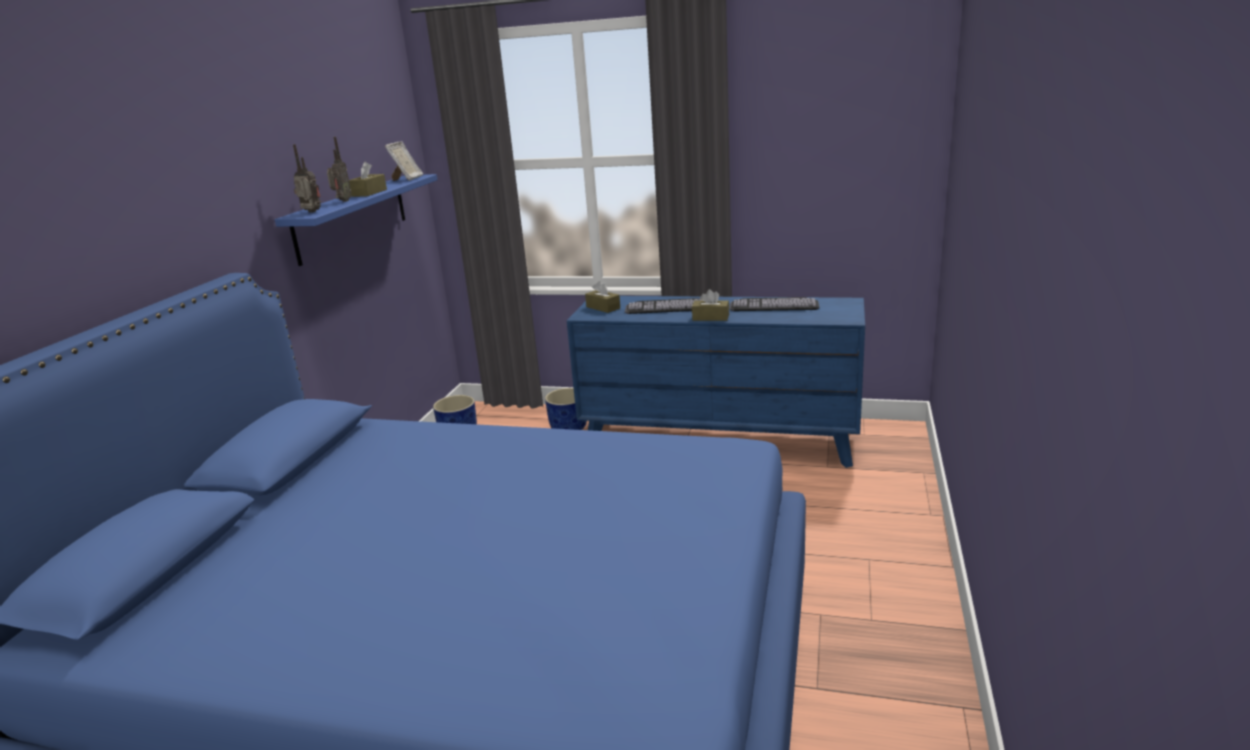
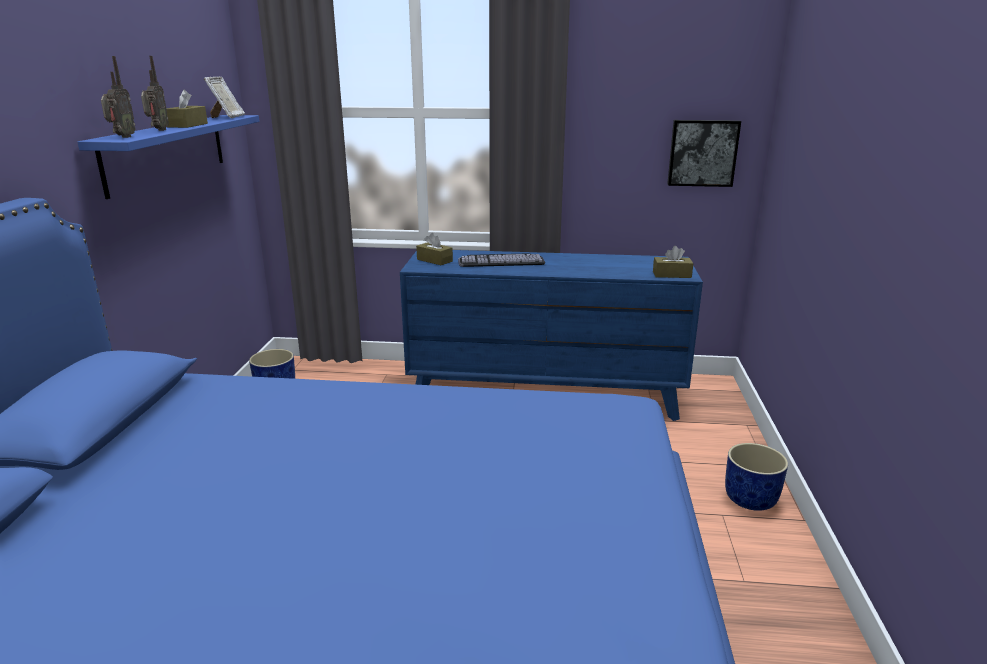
camera: 10 degrees left, 0 degrees up
(310, 212) = (122, 137): radio -> radio turned 75 degrees clockwise
(569, 428) = (391, 382): blue planter -> blue planter (750, 498)
(710, 317) = (548, 272): brown tissue box -> brown tissue box (671, 274)
(774, 304) = (606, 261): keyboard -> none
(875, 189) = (702, 153): none -> picture

